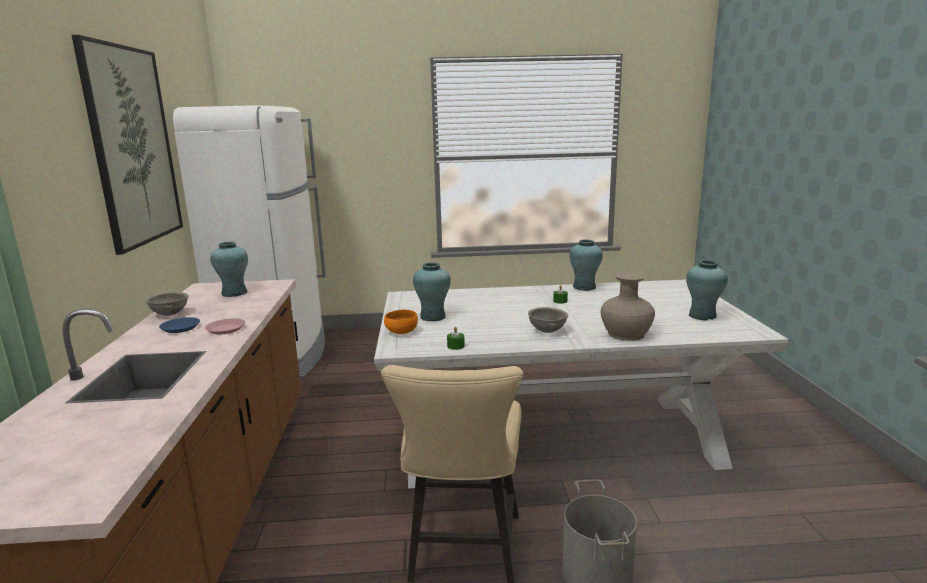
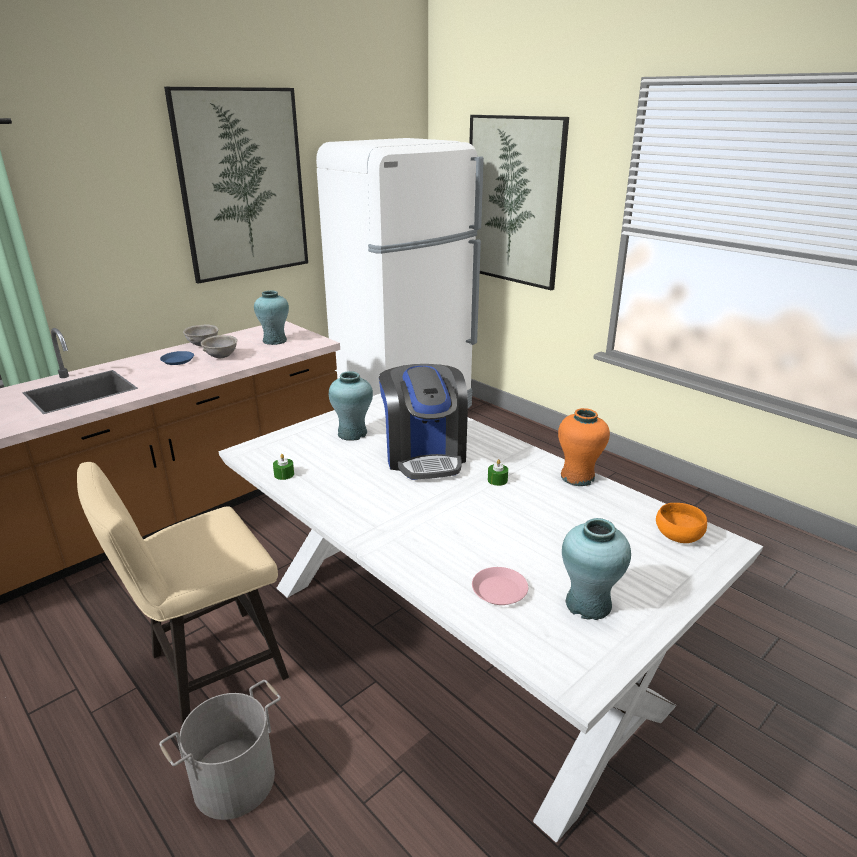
camera: 50 degrees right, 10 degrees up
(226, 329) = (188, 374): pink plate -> pink plate (500, 590)
(331, 154) = (513, 201): none -> picture
(401, 332) = (293, 436): orange bowl -> orange bowl (677, 536)
(500, 308) = (424, 455): none -> coffee machine
(548, 331) = (382, 507): grey bowl -> grey bowl (221, 357)
(584, 287) = (577, 477): turquoise vase -> orange vase
(626, 334) = (432, 562): beige vase -> none

